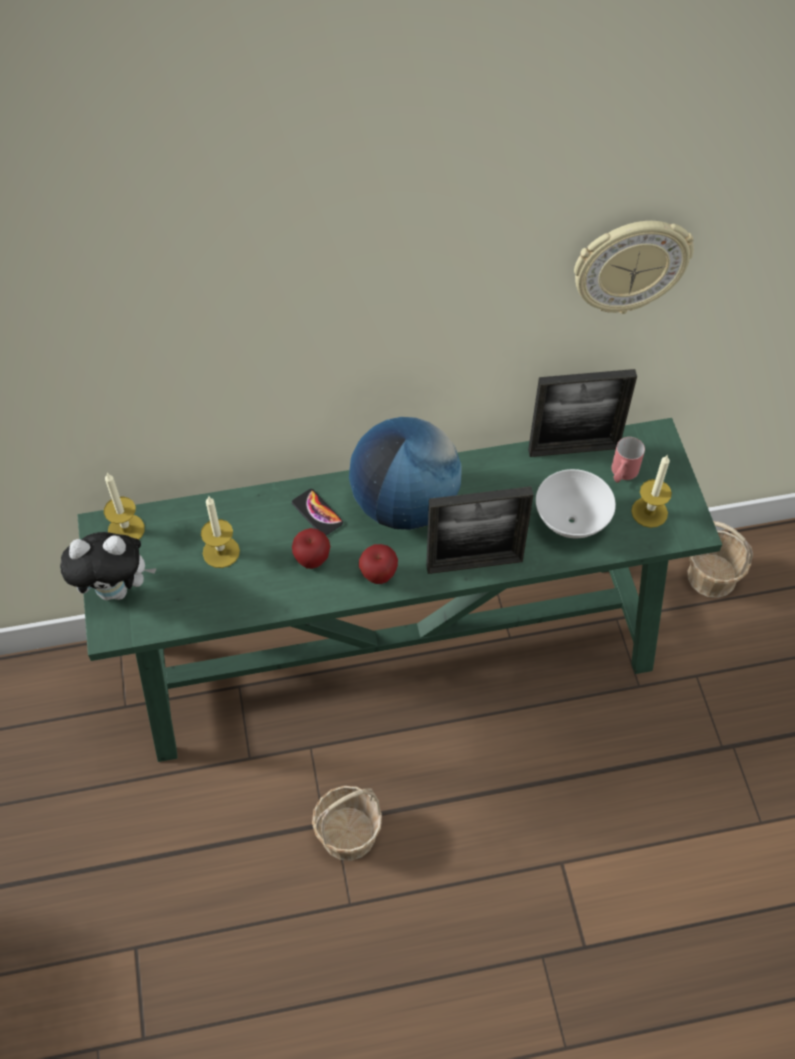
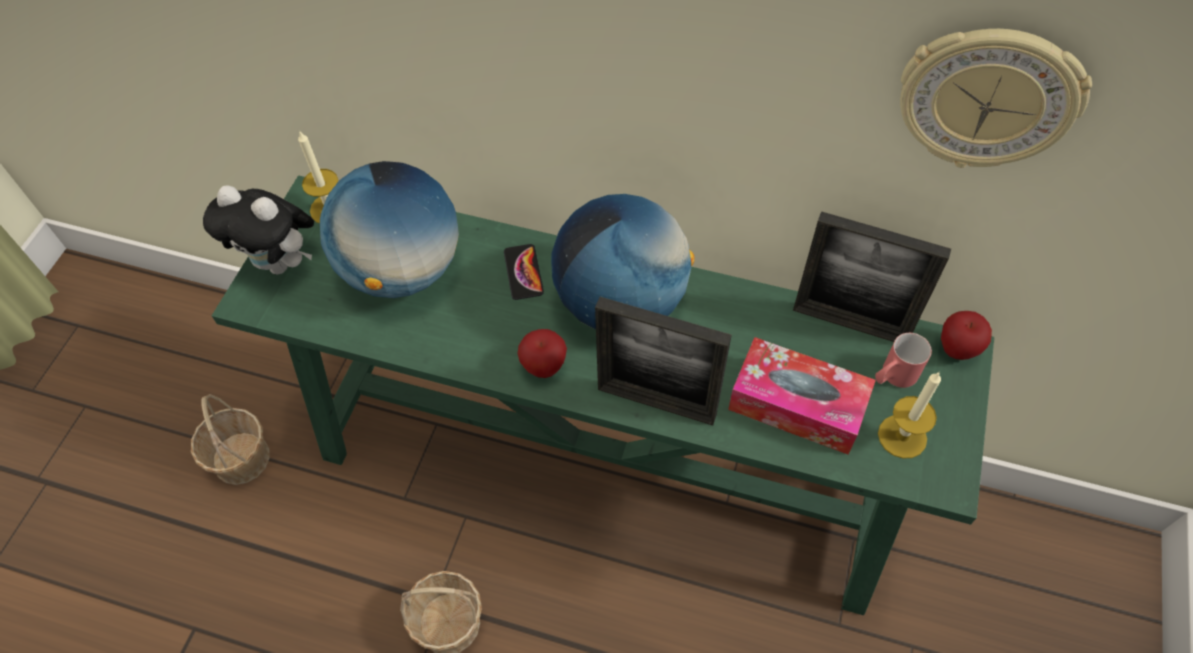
camera: 30 degrees right, 0 degrees up
(221, 552) = (402, 270): candle -> globe
(312, 560) = (486, 319): apple -> apple (957, 349)
(570, 522) = (797, 405): white bowl -> tissue box
(712, 577) = (989, 543): basket -> basket (241, 459)

